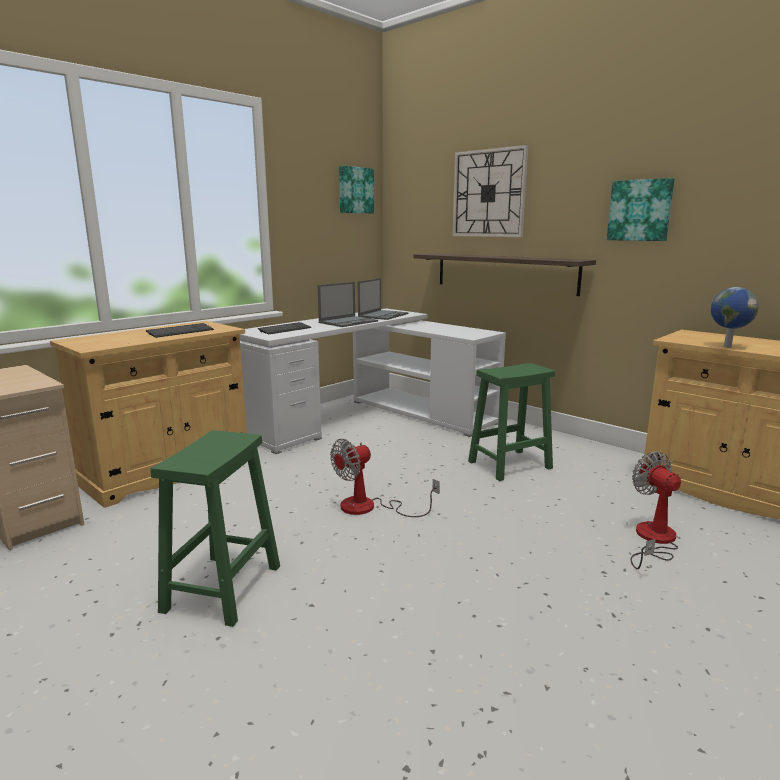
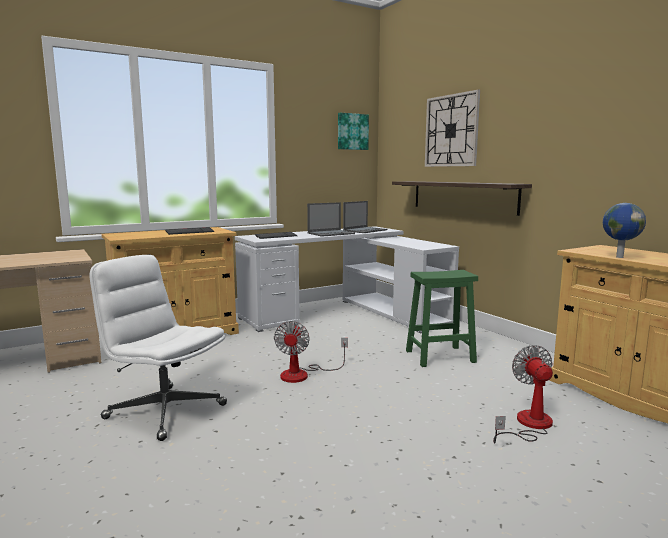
camera: 15 degrees right, 5 degrees down
(223, 587) = (164, 411): green stool -> white office chair
(370, 507) = (303, 374): fan -> fan turned 60 degrees counterclockwise
(640, 210) = (566, 140): picture -> none

